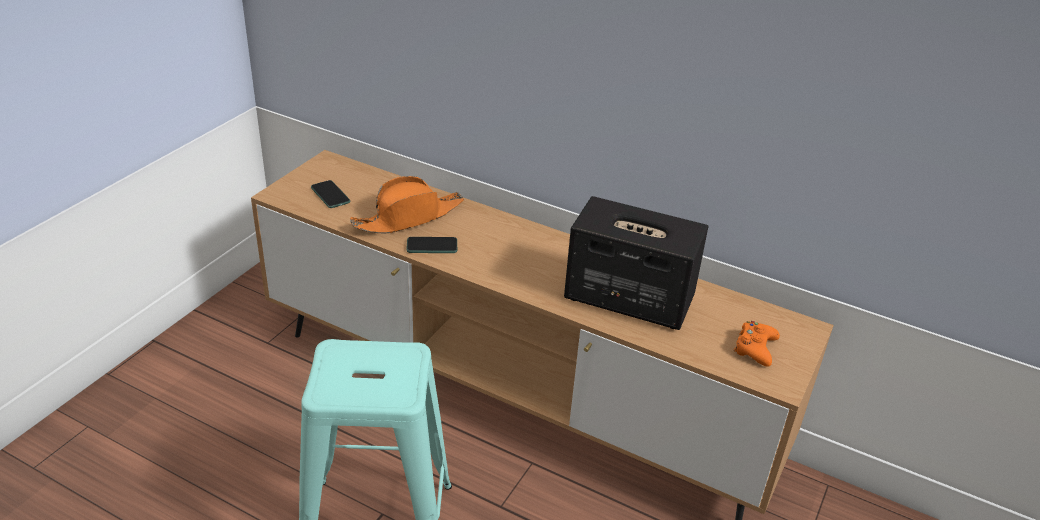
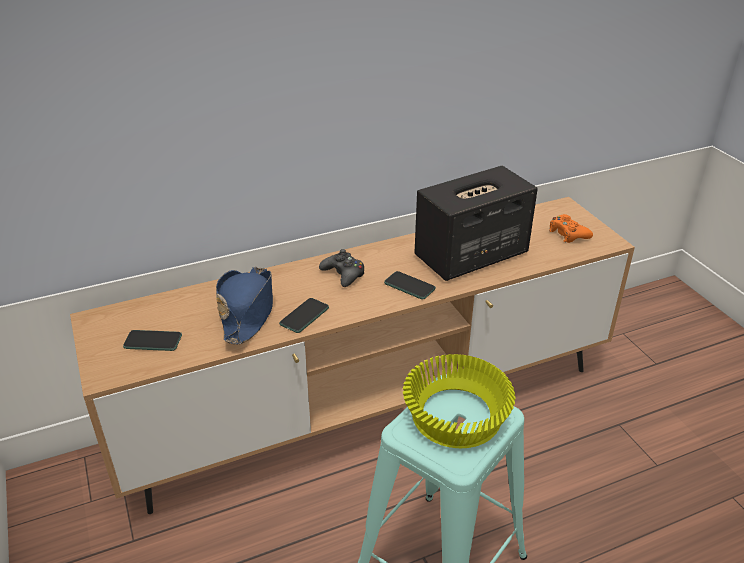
camera: 50 degrees left, 0 degrees up
(377, 369) = (454, 415): none -> yellow bowl
(409, 217) = (248, 310): orange hat -> blue hat
(510, 241) = (343, 274): none -> black game controller
(536, 282) = (409, 286): none -> phone

